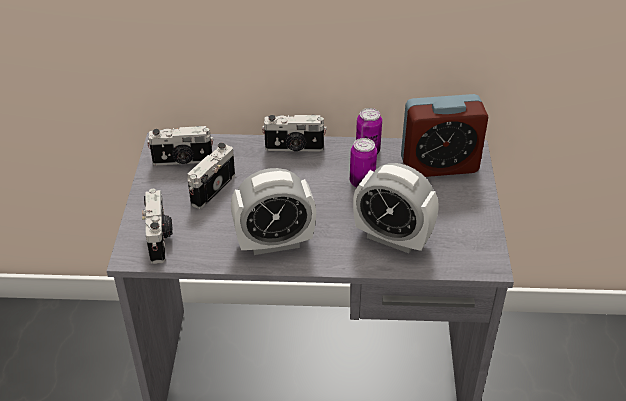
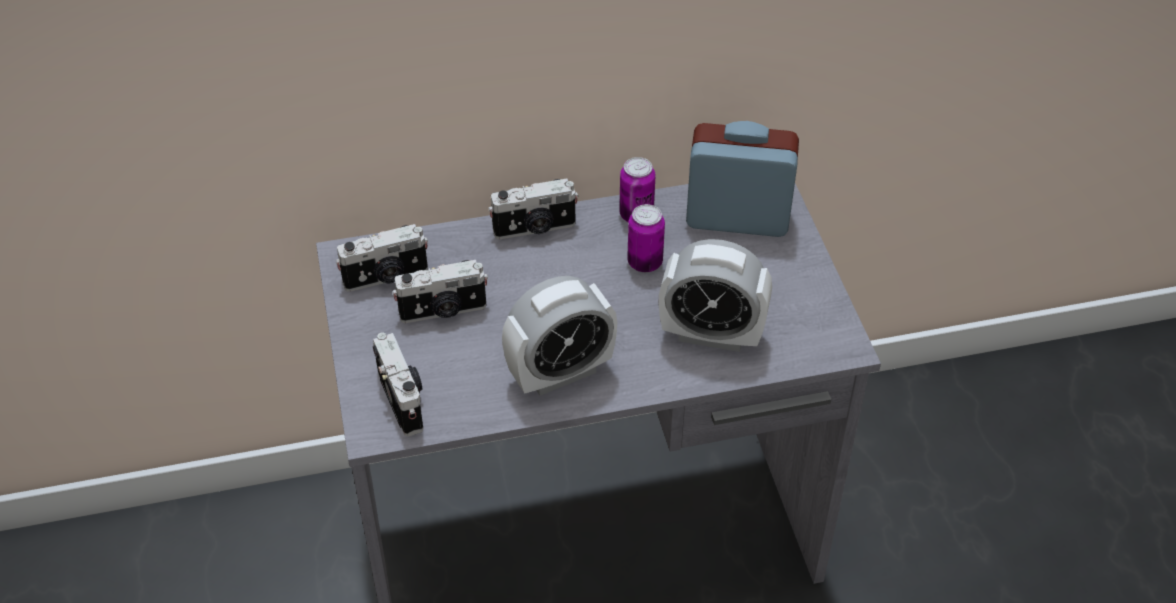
camera: 15 degrees left, 5 degrees up
(211, 188) = (443, 311): camera -> camera turned 120 degrees counterclockwise
(439, 165) = (737, 217): alarm clock -> alarm clock turned 150 degrees counterclockwise

